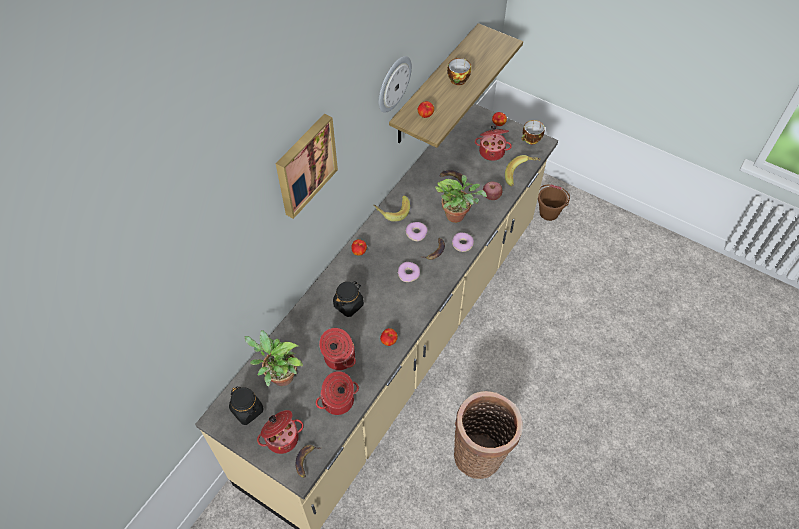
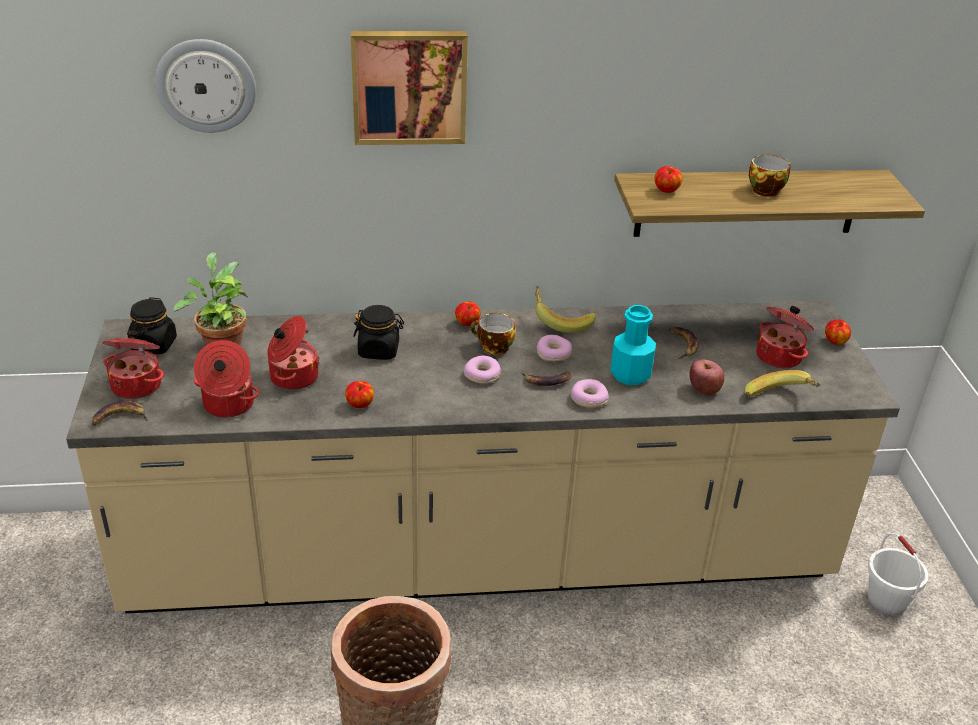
camera: 50 degrees right, 20 degrees down
(393, 83) = (636, 108): wall clock -> wall clock (206, 85)
(458, 215) = (630, 374): potted plant -> turquoise bottle
(531, 140) = (857, 382): cup -> cup (493, 347)
(549, 213) = (887, 601): brown bucket -> white bucket

